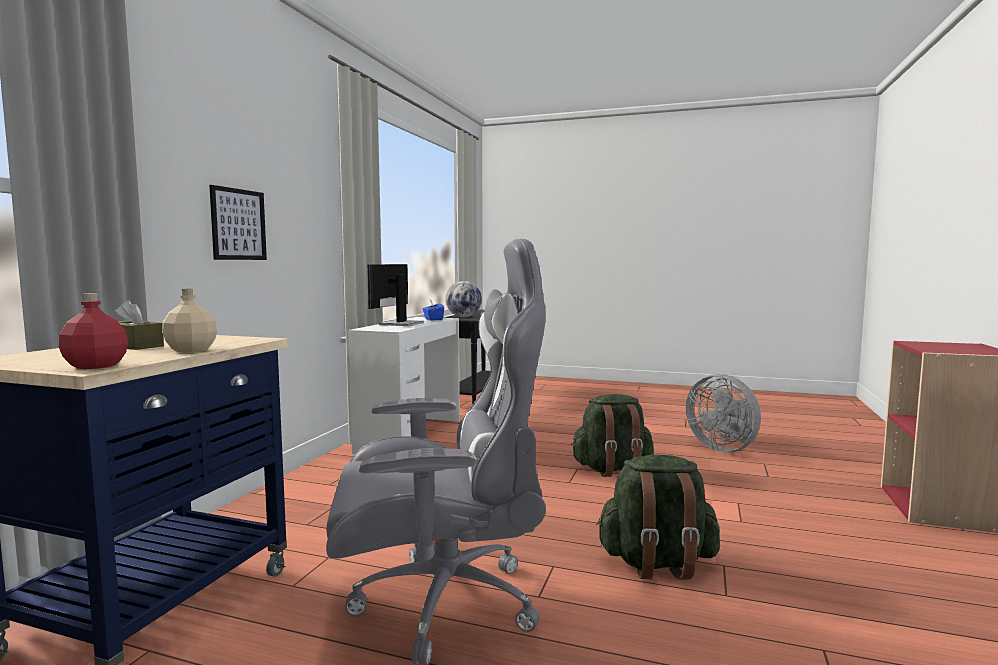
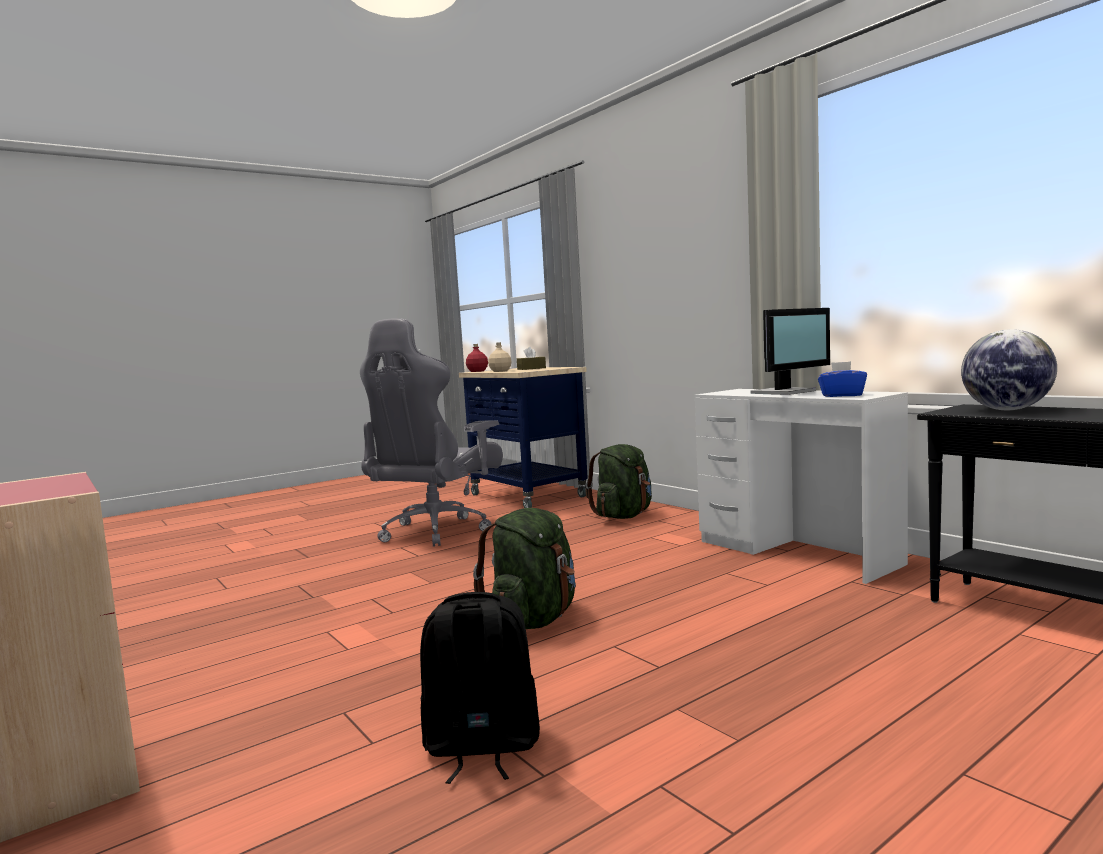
camera: 125 degrees right, 0 degrees up
(238, 224) = (662, 289): picture -> none
(399, 324) = (785, 392): monitor -> monitor turned 90 degrees clockwise
(657, 563) = (359, 580): green backpack -> green backpack (623, 516)
(723, 448) = (481, 747): grey fan -> black backpack

